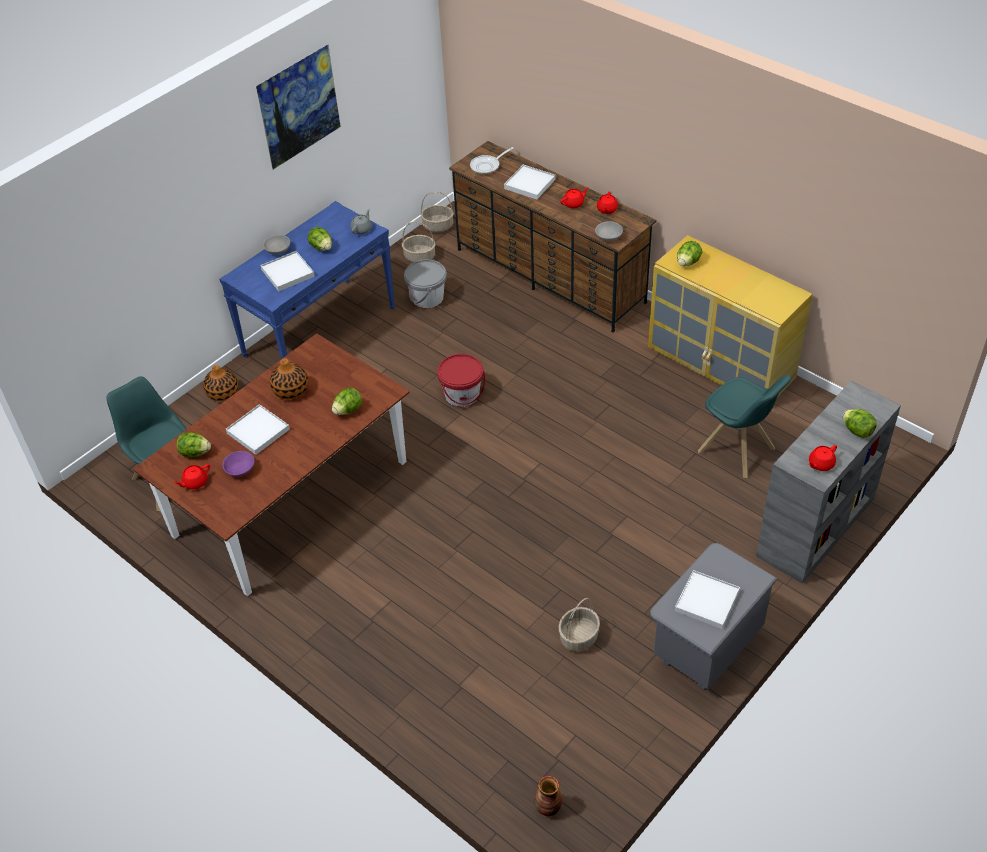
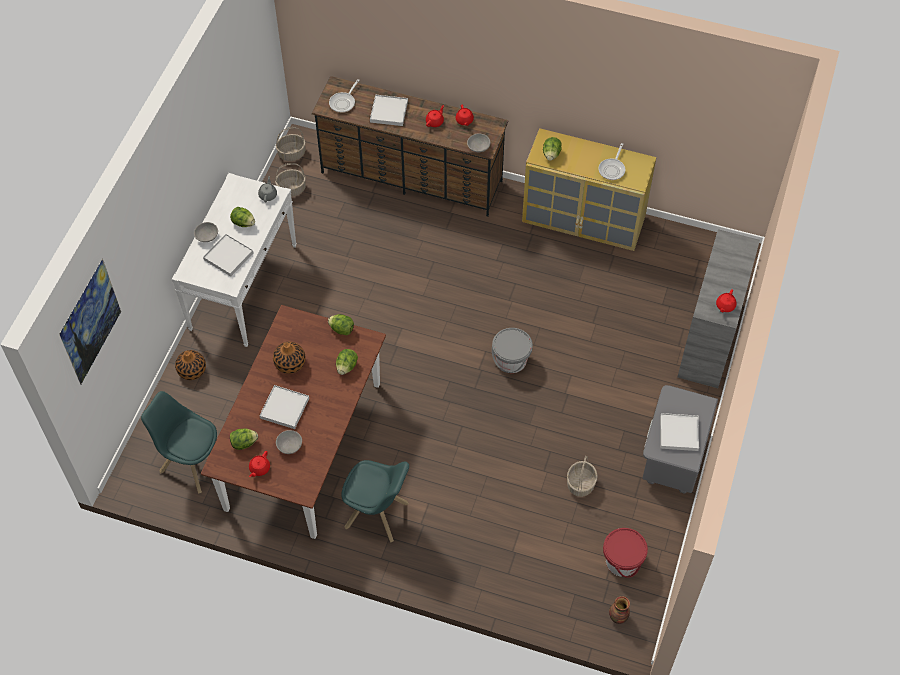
camera: 25 degrees left, 10 degrees up
(240, 470) = (289, 446): purple bowl -> grey bowl
(303, 127) = (206, 128): picture -> picture (96, 335)
(320, 331) = (243, 286): blue console table -> white console table
(427, 297) = (319, 227): grey bucket -> grey bucket (511, 360)
(462, 394) = (394, 309): red bucket -> red bucket (622, 561)
(737, 450) = (628, 293): turquoise chair -> turquoise chair (377, 515)
(753, 293) = (612, 169): none -> frying pan
(857, 431) = (739, 271): lettuce -> lettuce (342, 329)

